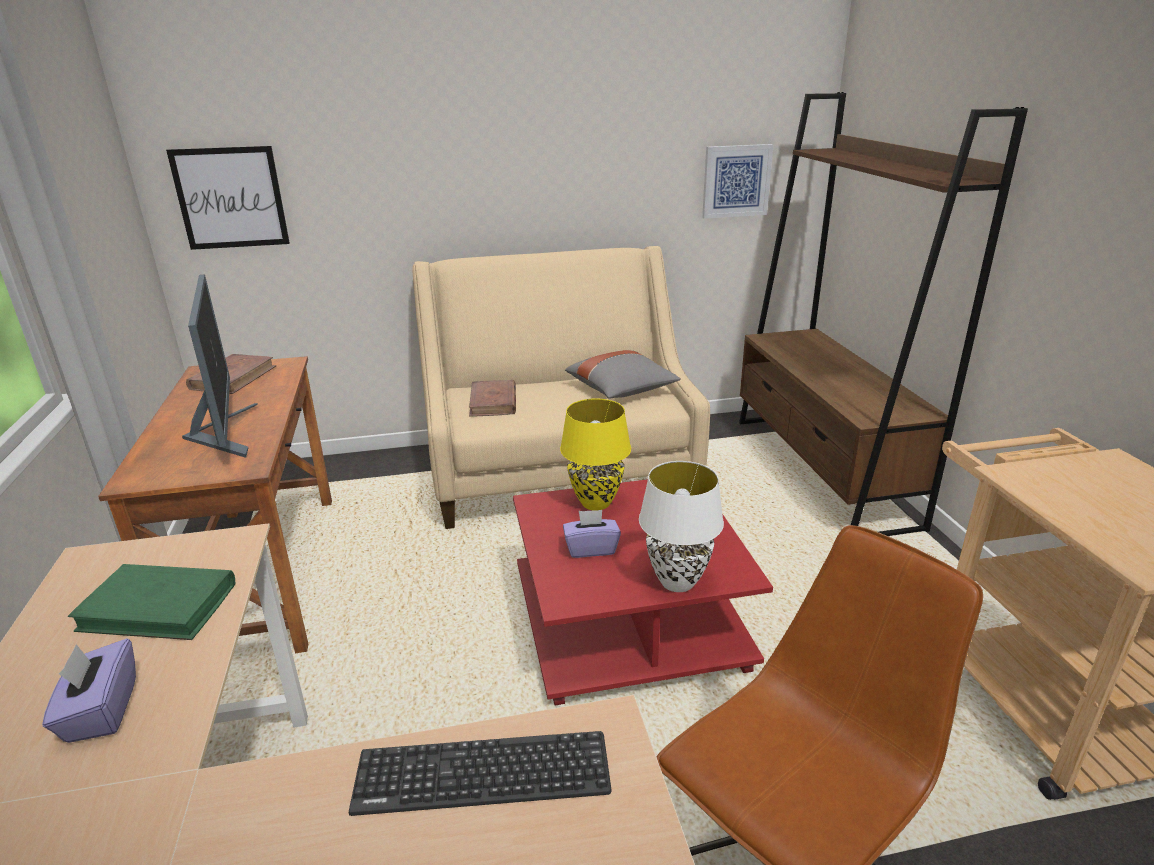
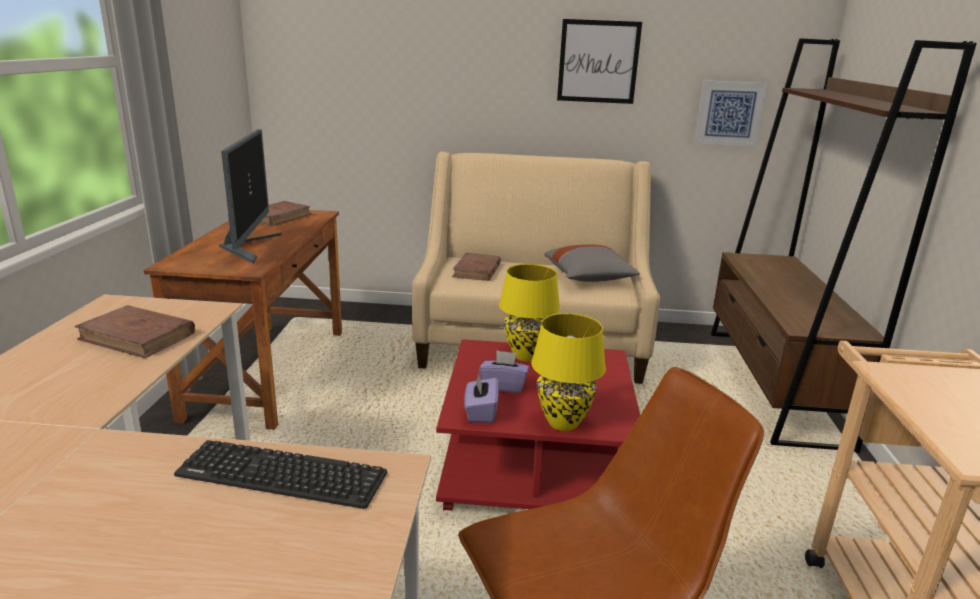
camera: 15 degrees right, 5 degrees down
(101, 711) = (63, 384): purple tissue box -> purple tissue box (481, 412)
(159, 607) = (138, 336): green book -> brown book
(230, 198) = (310, 87): picture -> picture (598, 62)
(678, 582) = (564, 423): white table lamp -> yellow table lamp

